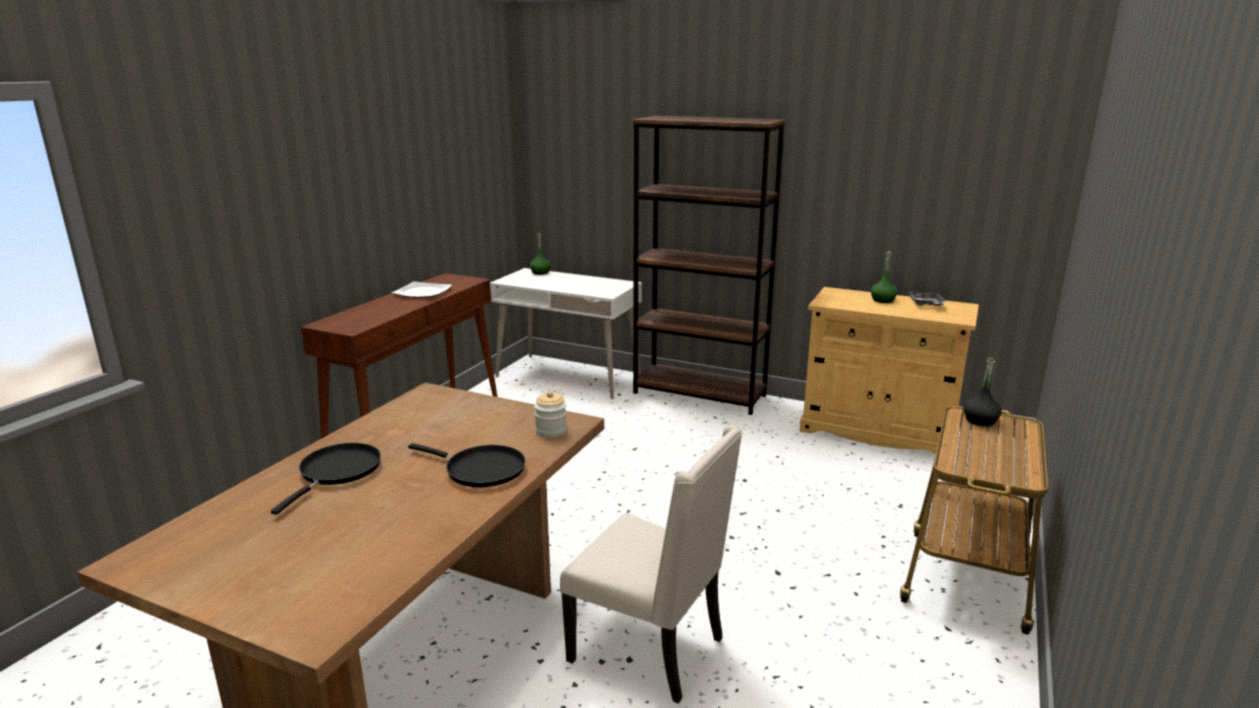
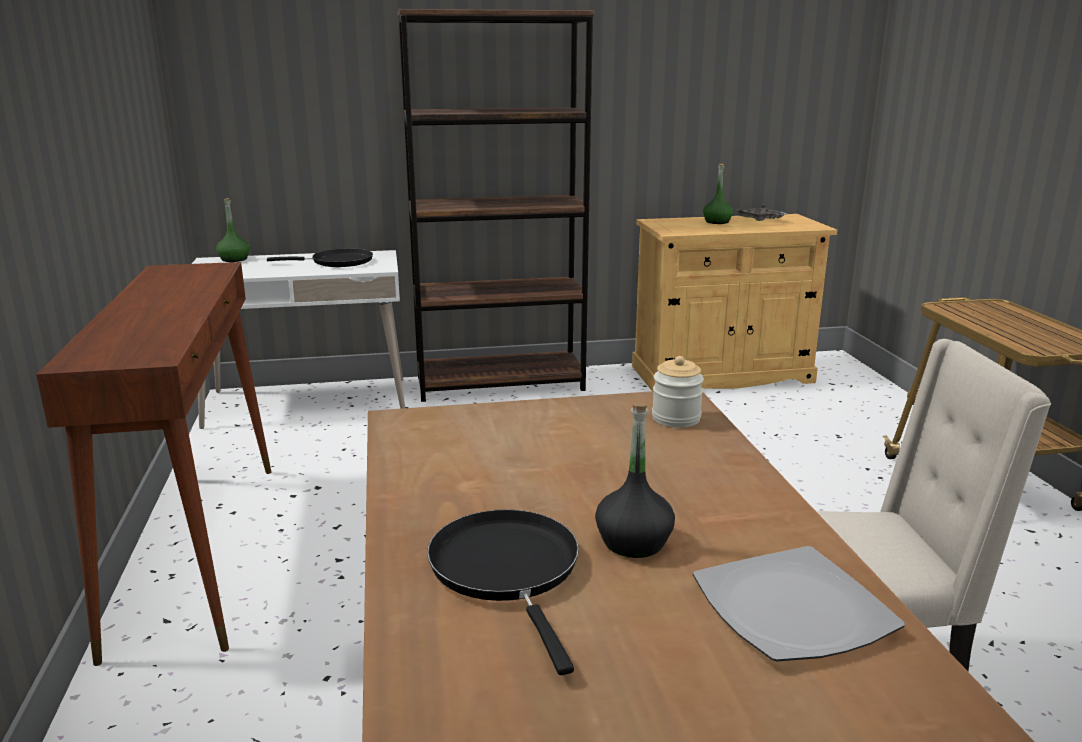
camera: 35 degrees left, 0 degrees up
(422, 293) = (169, 292): plate -> plate (794, 610)
(480, 470) = (700, 490): black frying pan -> black frying pan (337, 262)
(980, 420) = (965, 309): black bottle -> black bottle (633, 542)

